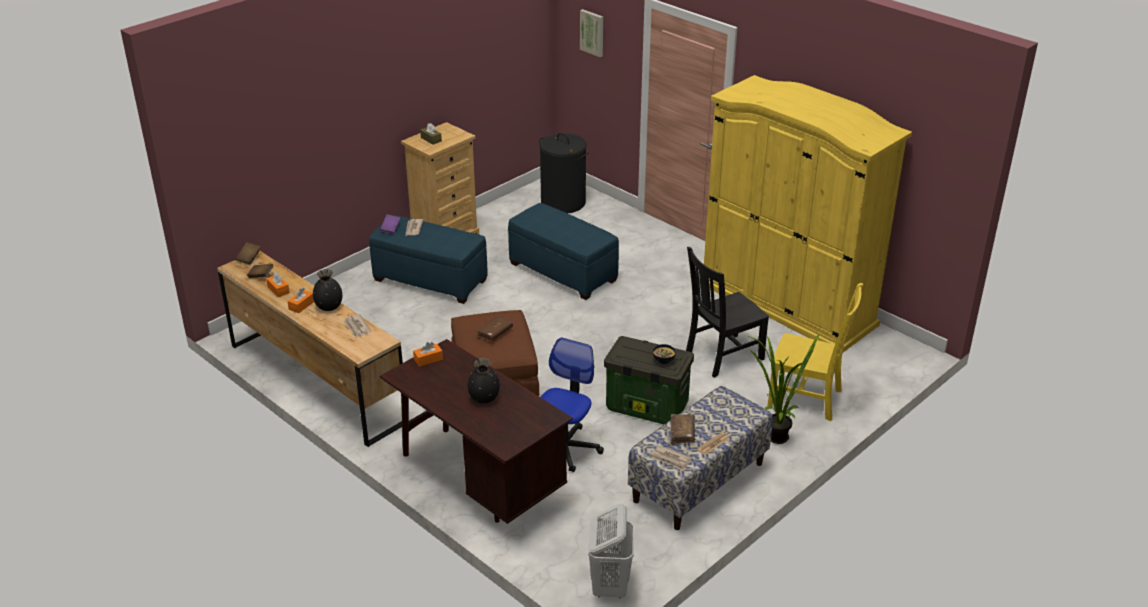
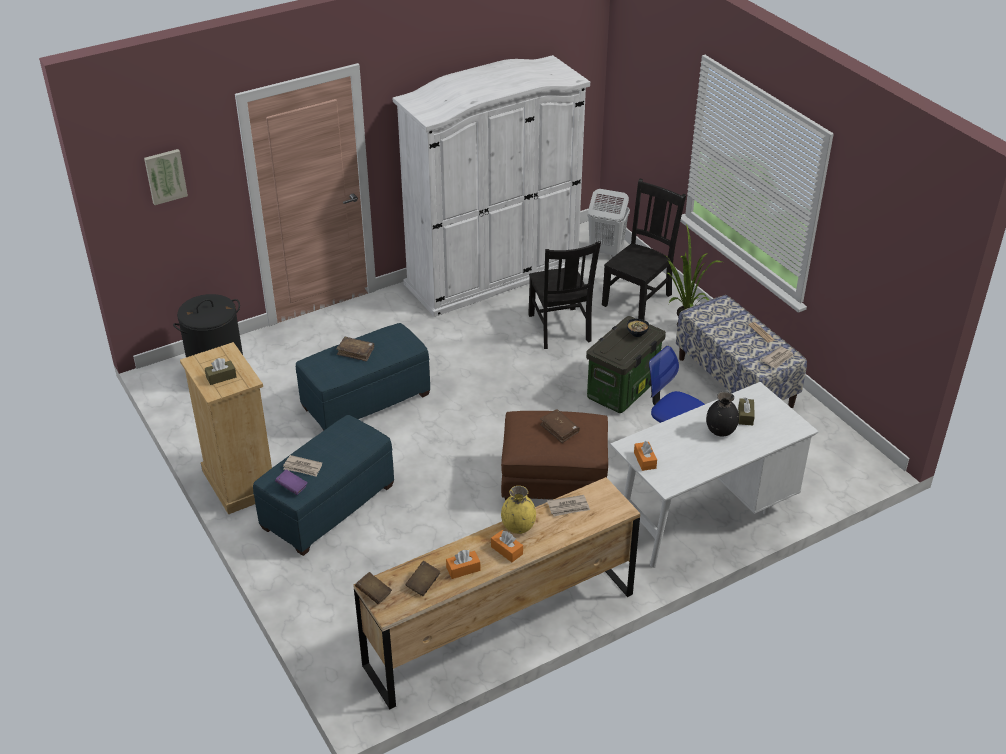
camera: 75 degrees left, 5 degrees up
(329, 307) = (518, 526): black vase -> yellow vase
(478, 480) = (704, 517): brown desk -> white desk
(512, 412) = (745, 416): none -> brown tissue box
(610, 586) = (856, 457): white laundry basket -> white laundry basket (605, 252)
(682, 433) = (743, 346): brown book -> brown book (356, 352)
(787, 303) = (493, 275): yellow wardrobe -> white wardrobe
(807, 399) = (638, 298): yellow chair -> black chair

